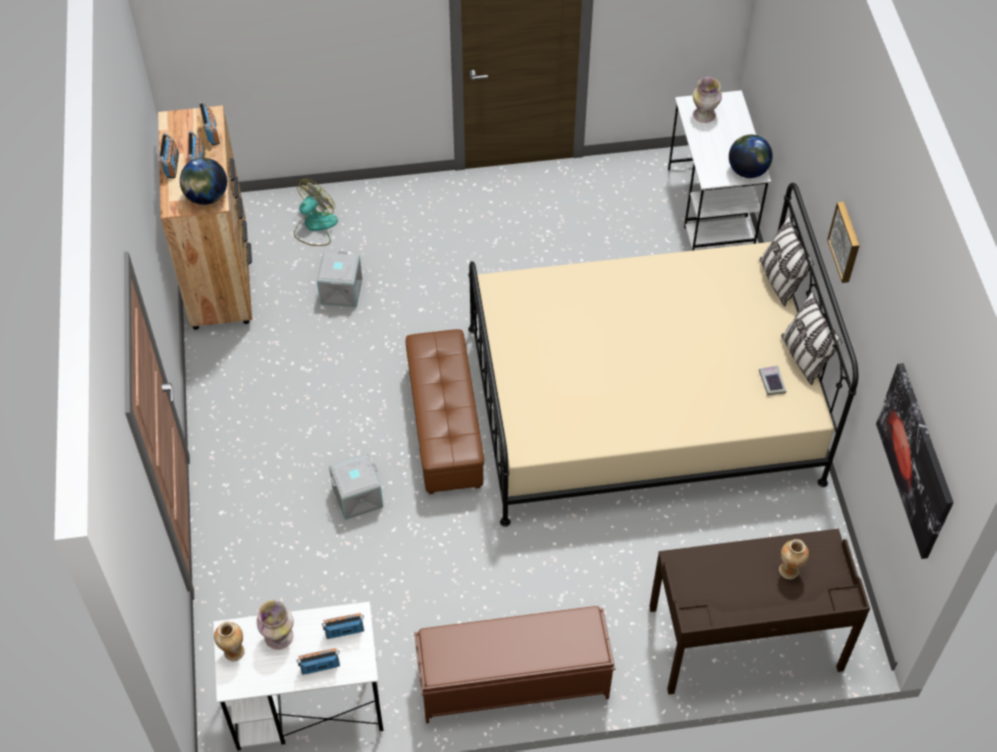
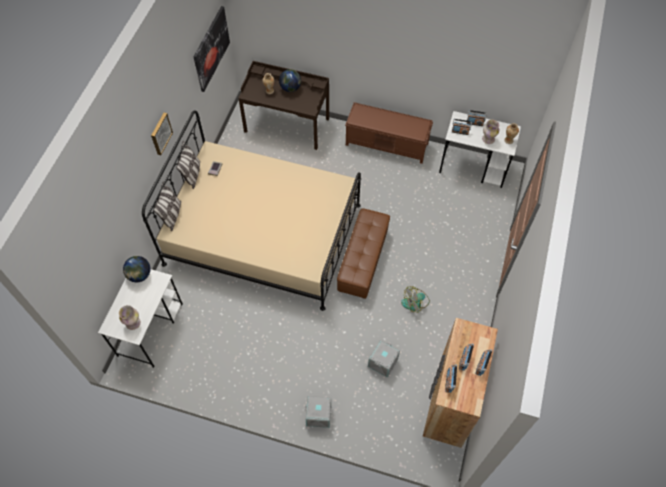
camera: 155 degrees left, 5 degrees up
(206, 197) = (466, 332): globe -> globe (290, 88)
(315, 226) = (380, 417): fan -> fan (415, 302)
(357, 498) = (420, 242): grey storage box -> grey storage box (319, 414)

